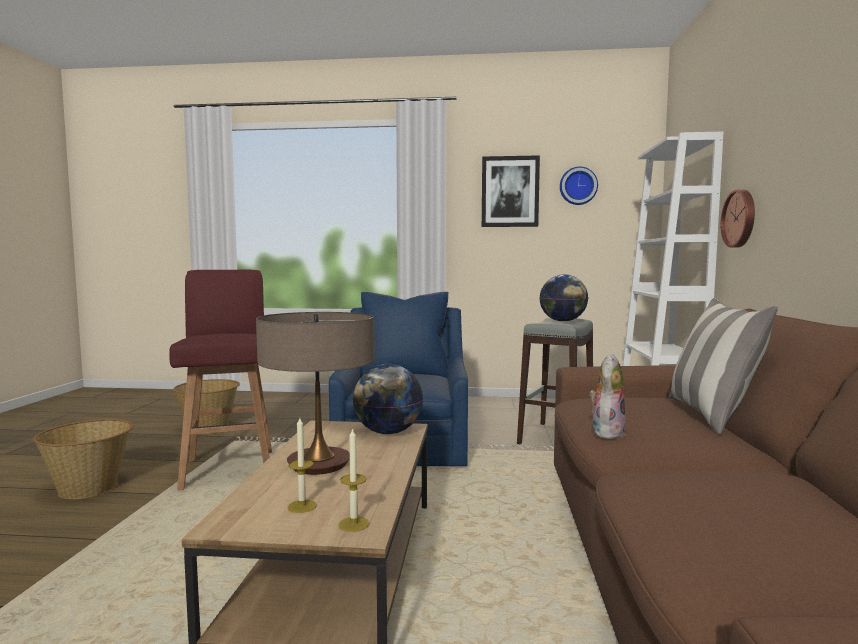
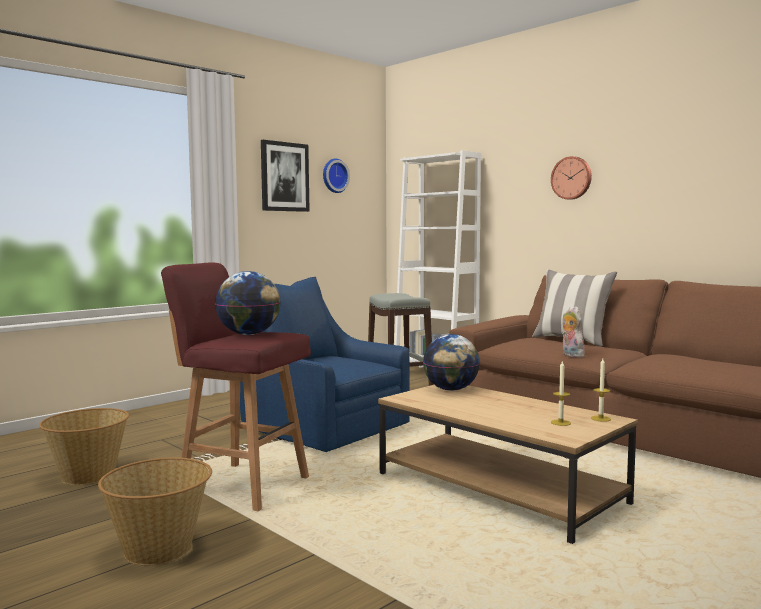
camera: 50 degrees left, 0 degrees up
(319, 464) = (490, 410): table lamp -> none
(563, 321) = (400, 296): globe -> globe (249, 334)
(740, 218) = (505, 215): wall clock -> wall clock (572, 178)

